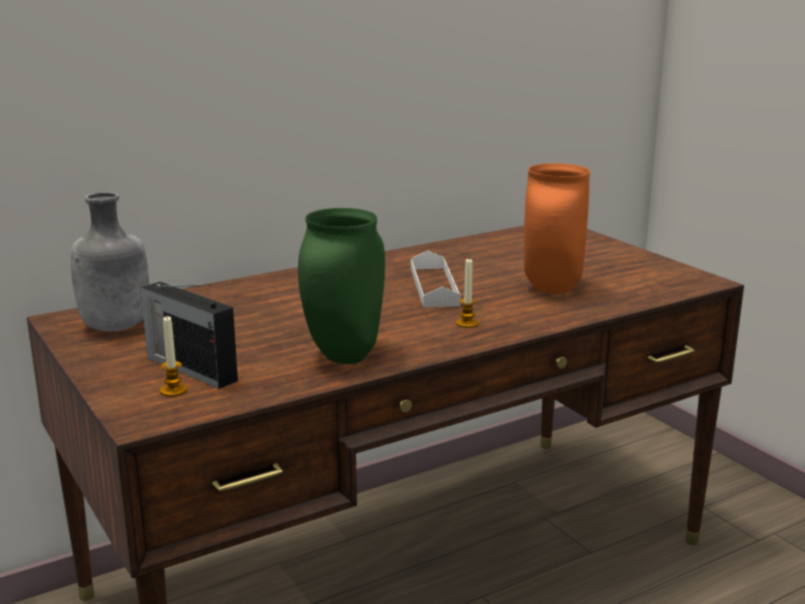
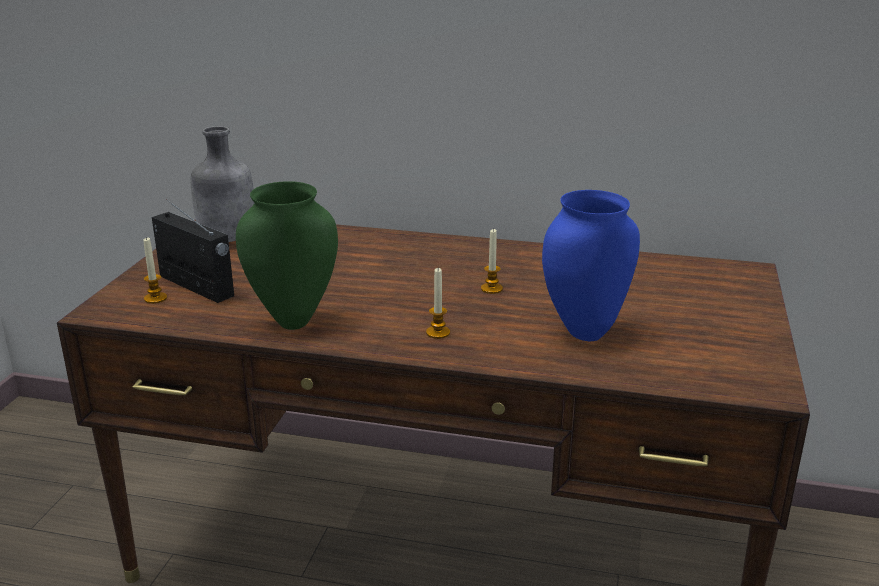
camera: 45 degrees right, 5 degrees up
(190, 368) = (197, 286): radio -> radio turned 135 degrees clockwise
(434, 286) = (491, 289): white tray -> candle
(553, 290) = (585, 333): orange vase -> blue vase

